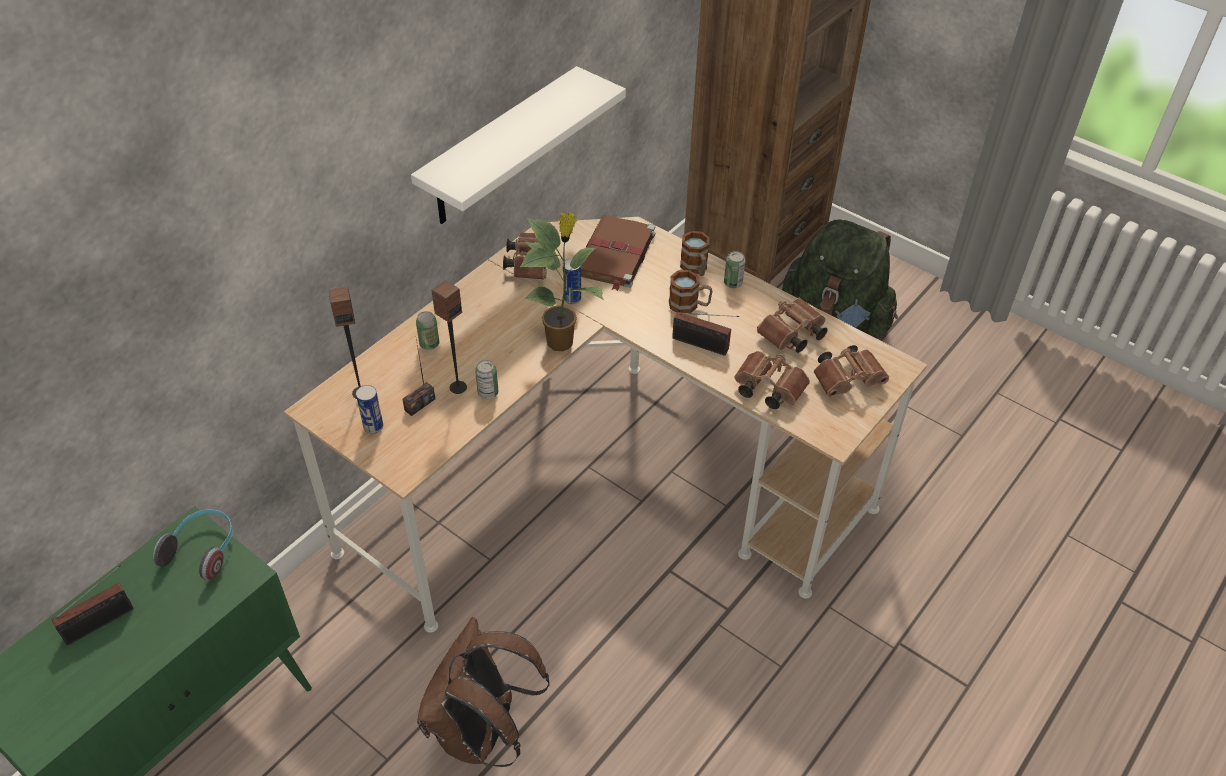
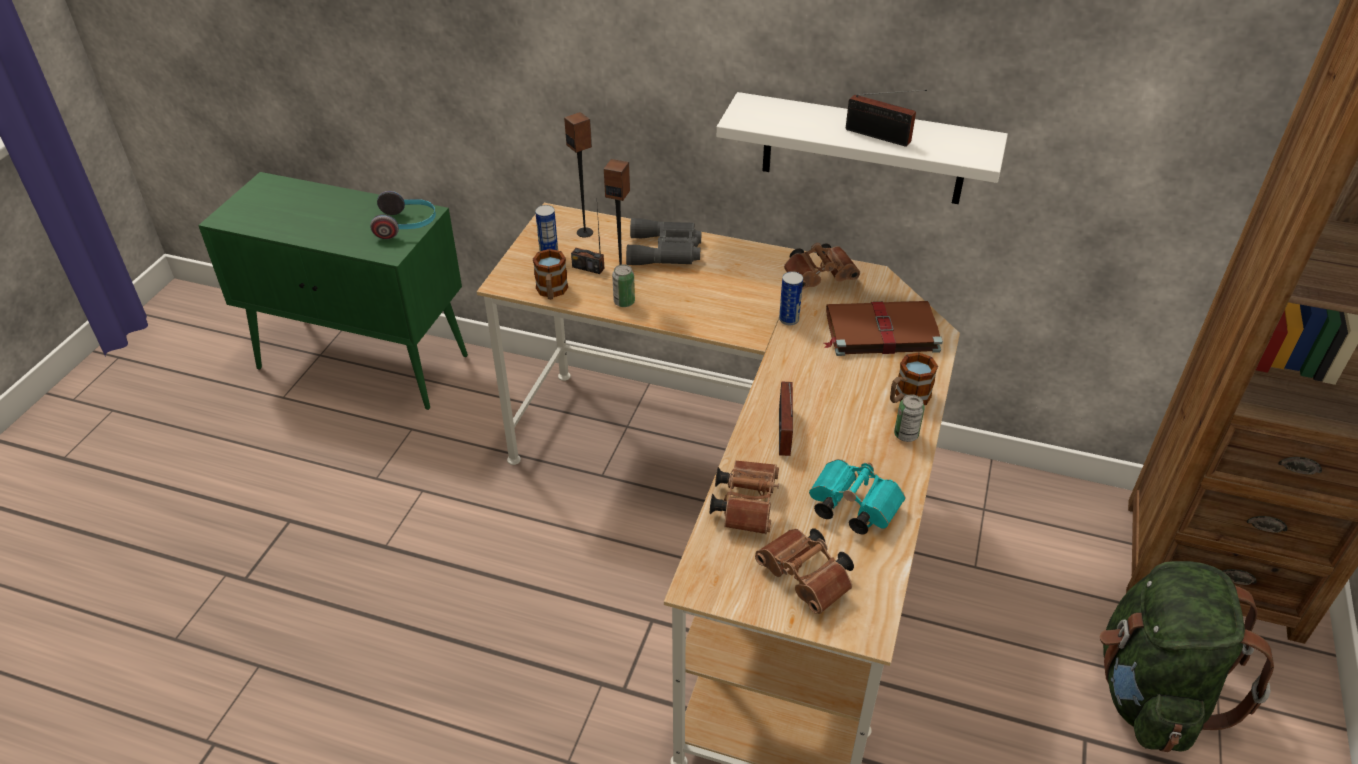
camera: 70 degrees right, 5 degrees down
(103, 621) = (329, 206): radio -> radio (881, 137)
(429, 344) = (666, 250): can -> grey binoculars
(482, 733) = (416, 531): brown backpack -> none
(562, 342) = (721, 329): potted plant -> none
(689, 305) = (841, 407): mug -> mug (551, 292)
(791, 336) = (850, 507): brown binoculars -> turquoise binoculars

